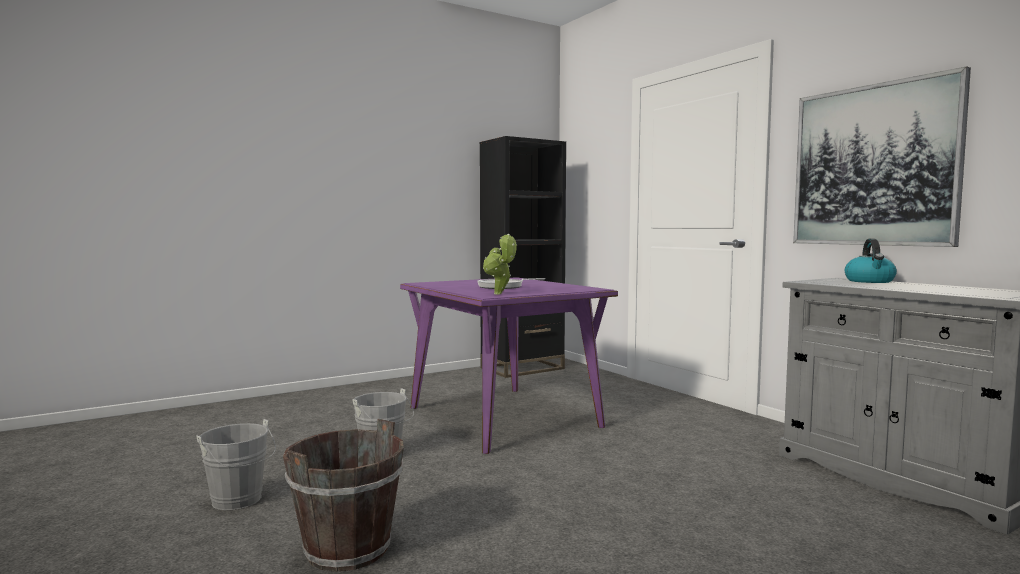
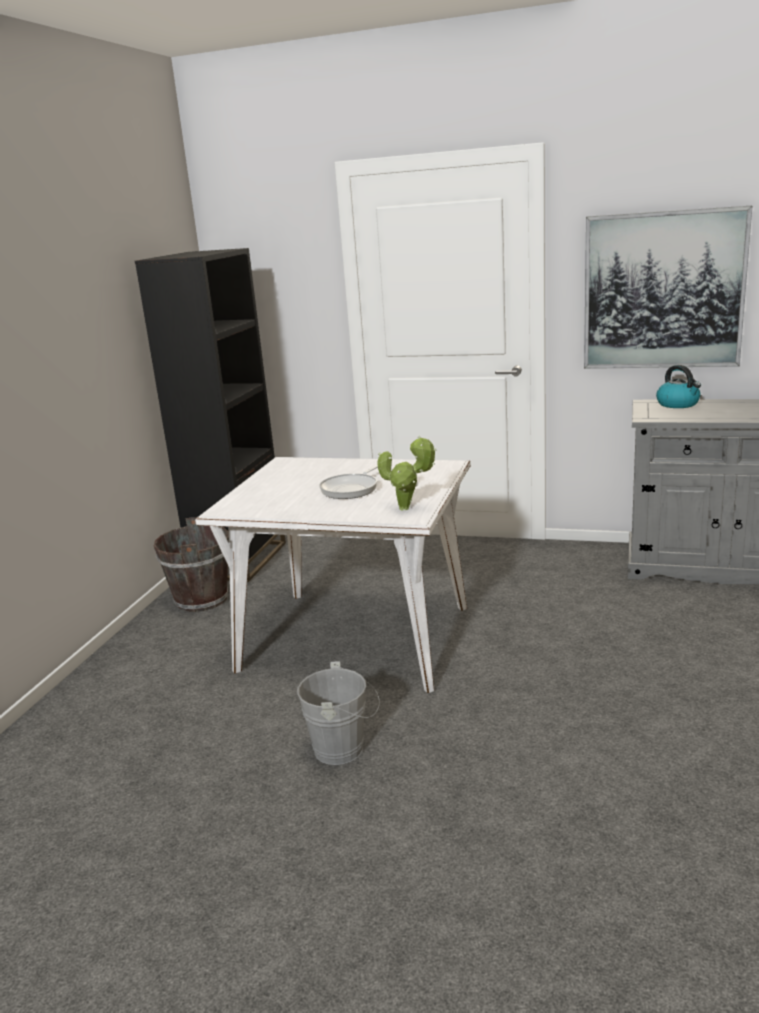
camera: 40 degrees left, 15 degrees up
(239, 501) = (326, 893): grey bucket -> none
(347, 549) = (536, 862): brown bucket -> brown bucket (201, 600)
(503, 417) = (356, 638): purple dining table -> white dining table

